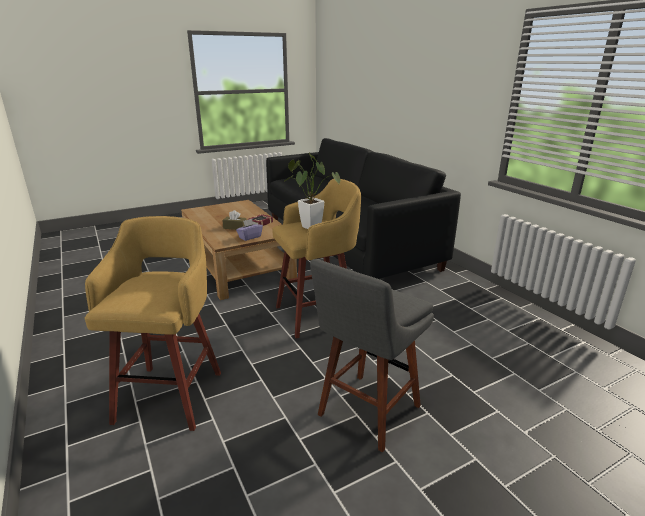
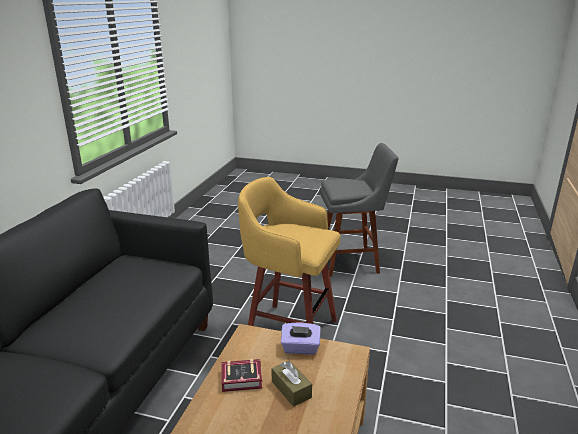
camera: 135 degrees left, 0 degrees up
(171, 394) = (470, 328): yellow stool -> none
(308, 226) = (296, 236): potted plant -> none

